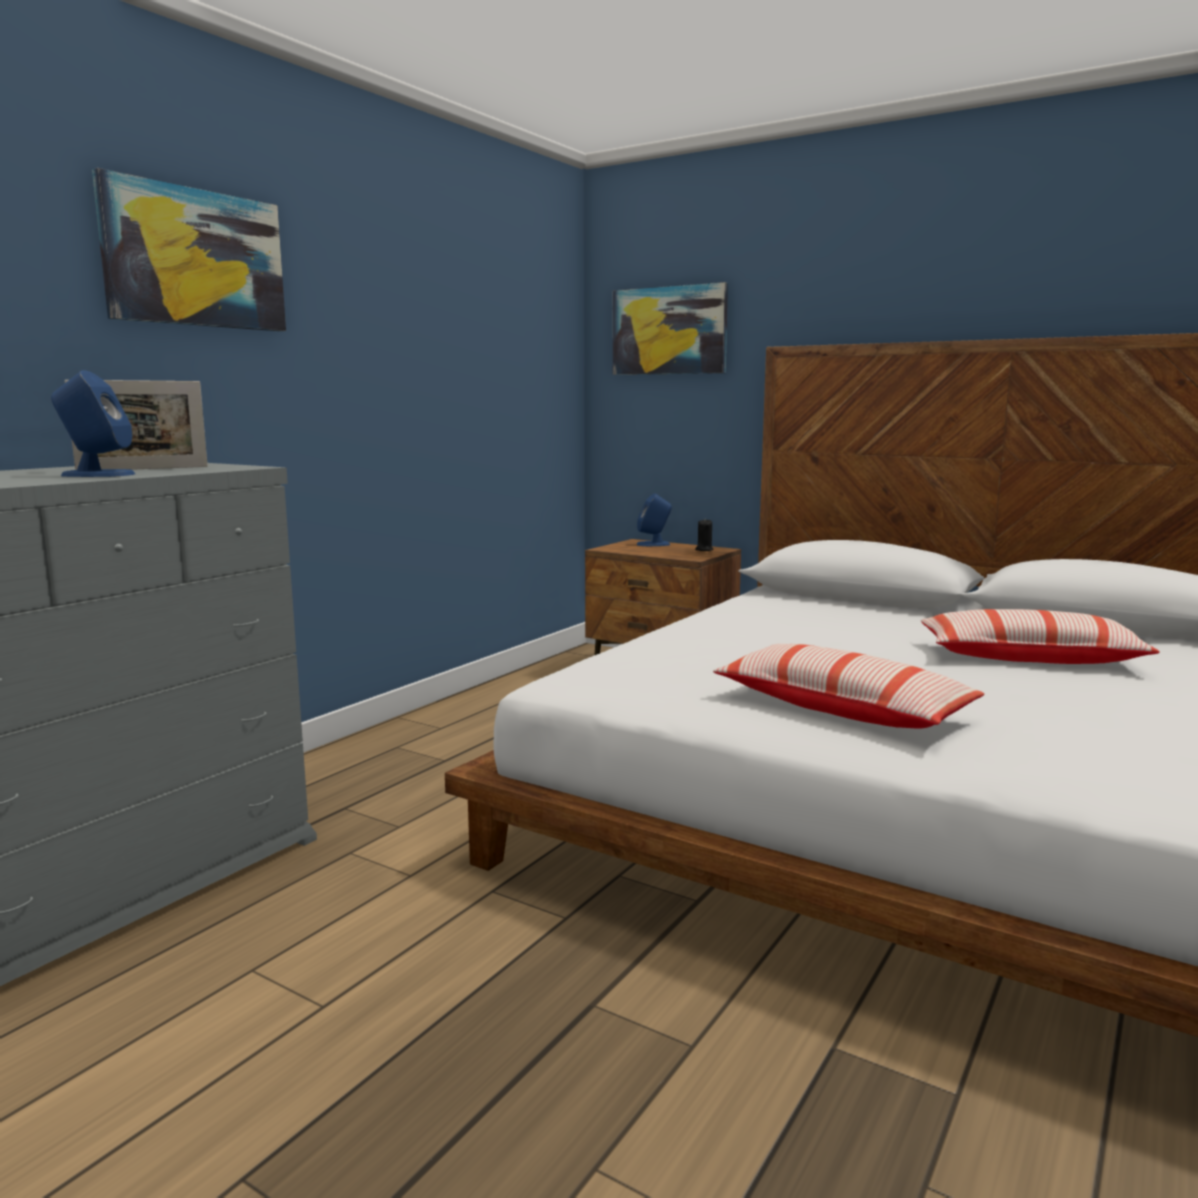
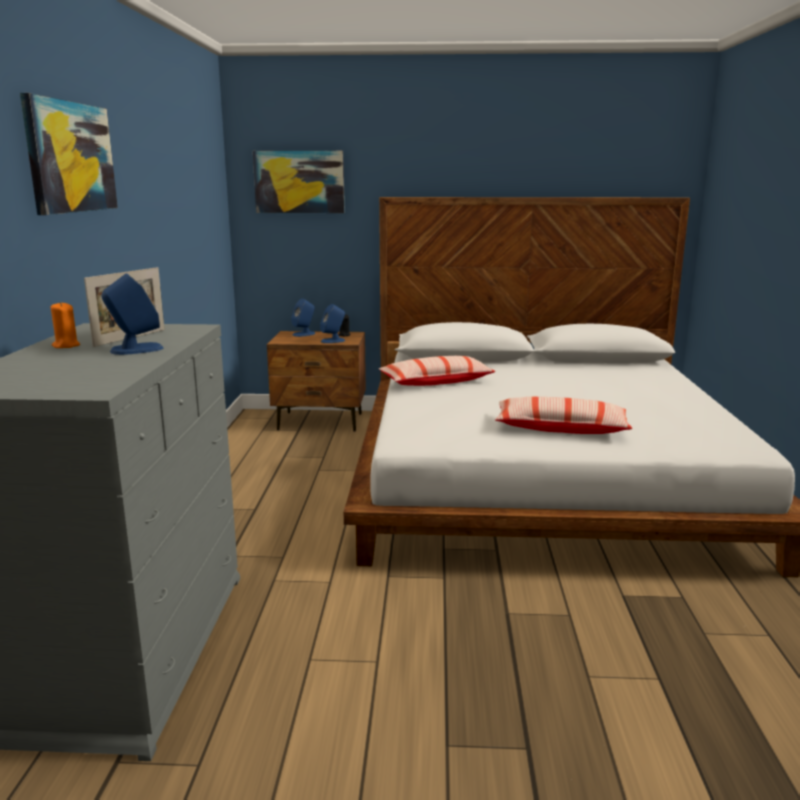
camera: 30 degrees left, 5 degrees up
(59, 469) = (66, 346): none -> orange candle
(676, 554) = (333, 341): none -> blue speaker
(1029, 658) = (596, 384): pillow -> pillow (436, 382)

